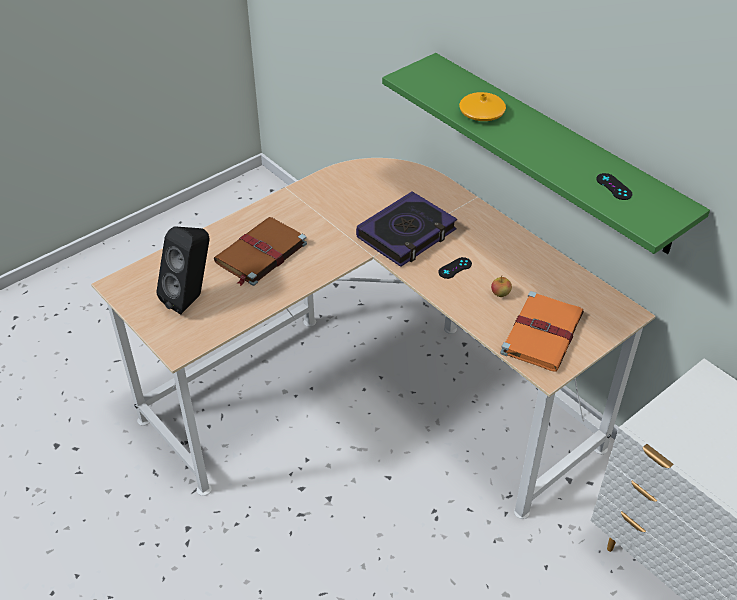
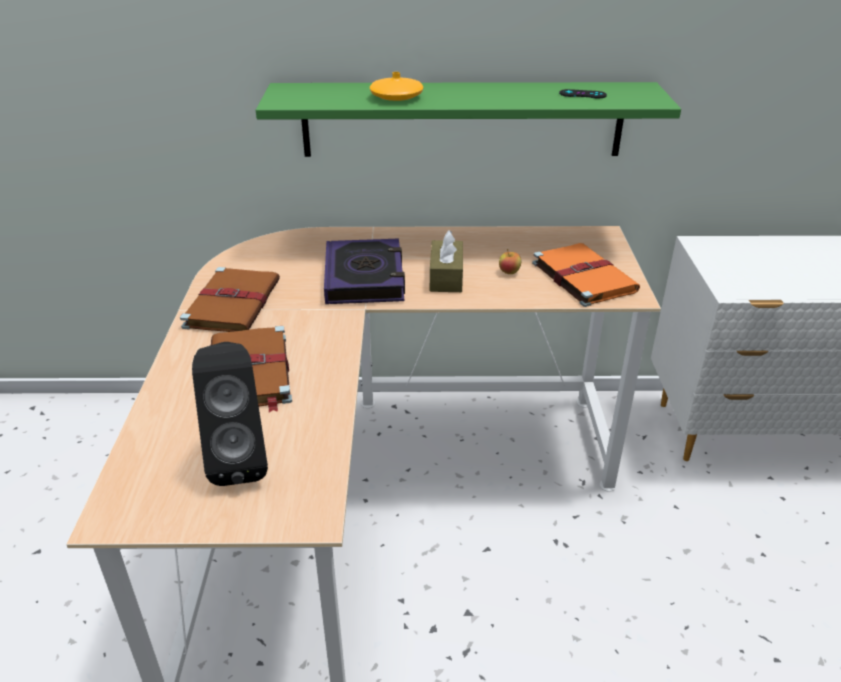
camera: 50 degrees left, 10 degrees down
(315, 201) = (233, 303): none -> brown book
(455, 268) = (446, 277): black game controller -> brown tissue box

